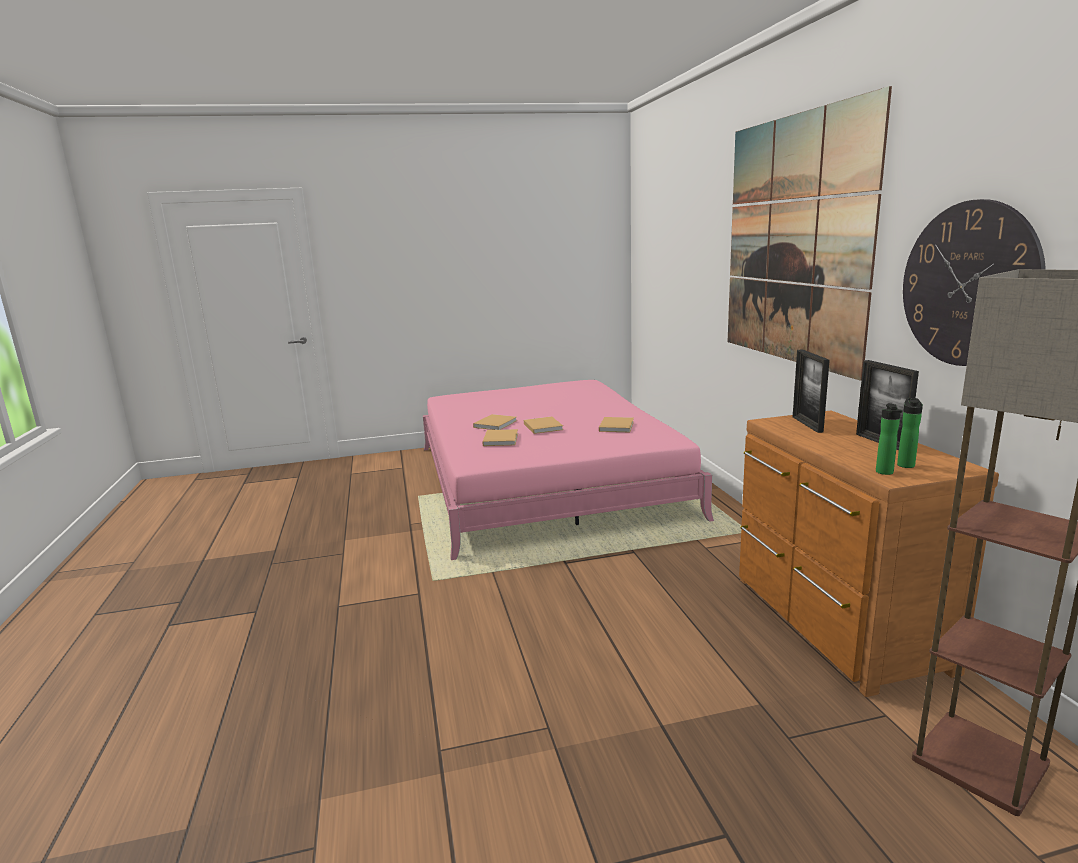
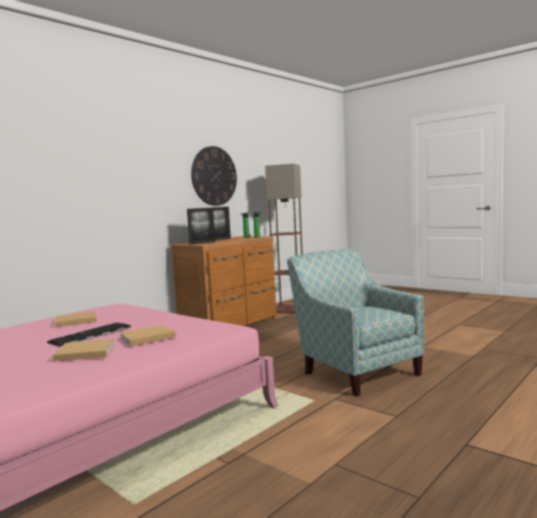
camera: 125 degrees left, 10 degrees down
(458, 640) = (355, 370): none -> armchair
(542, 426) = (90, 335): beige book -> keyboard
(794, 241) = (114, 157): picture -> none

